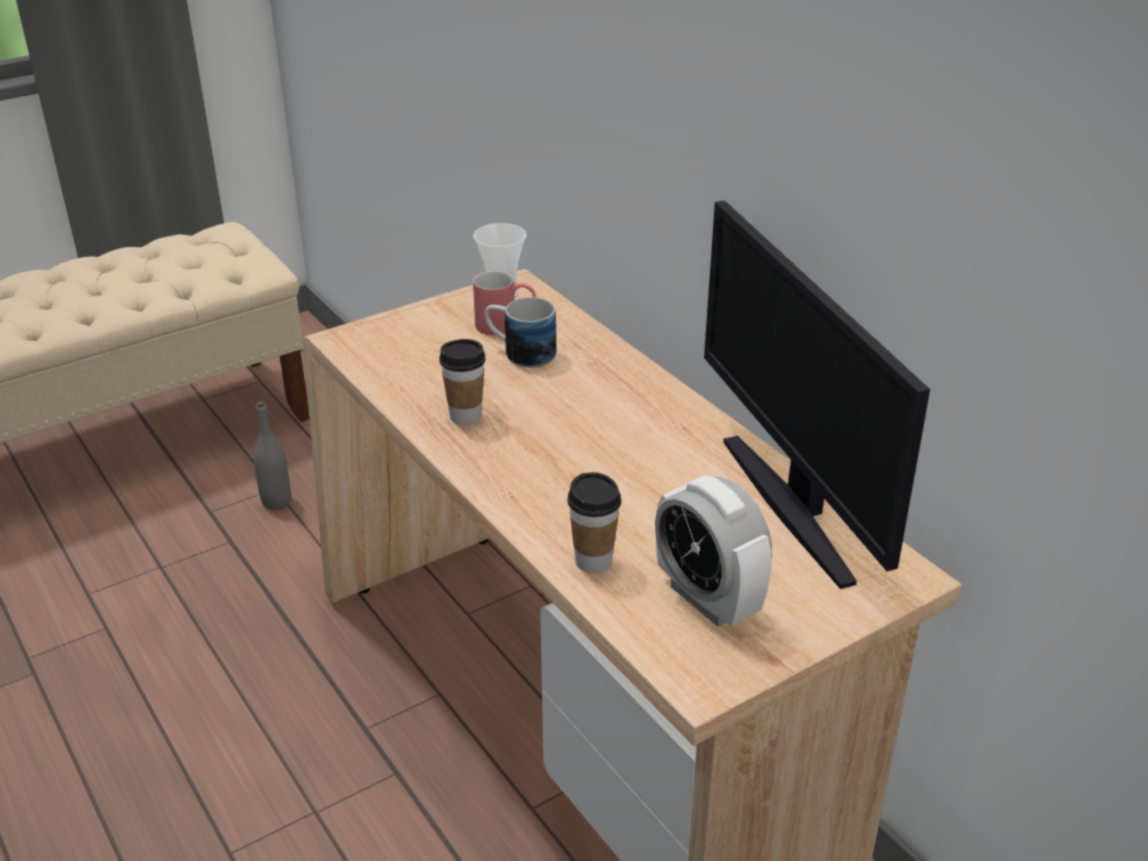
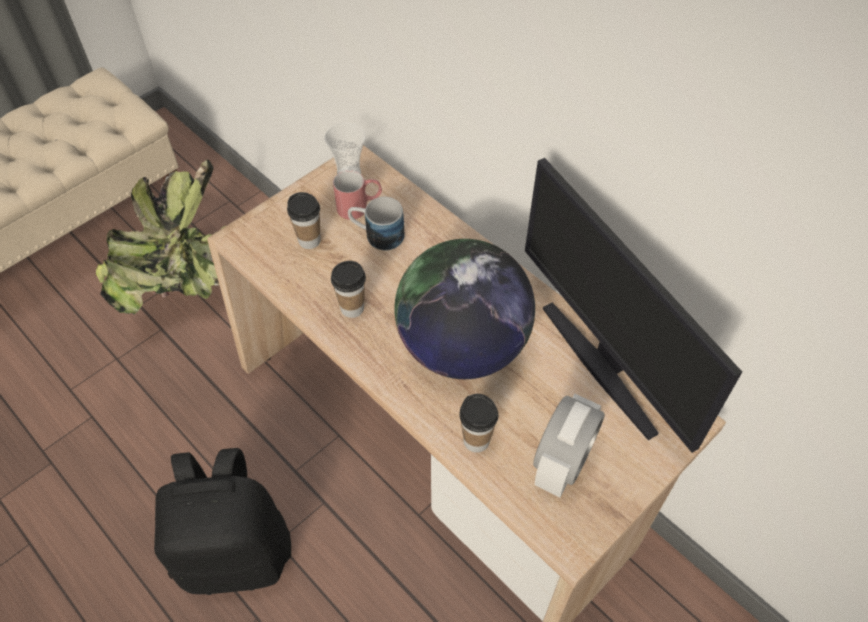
camera: 10 degrees left, 20 degrees up
(253, 816) = (237, 552): none -> black backpack
(276, 501) = (185, 289): grey bottle -> potted plant
(430, 349) = (309, 240): none -> cup
(601, 467) = (462, 347): none -> globe
(708, 599) = (561, 464): alarm clock -> alarm clock turned 105 degrees counterclockwise

